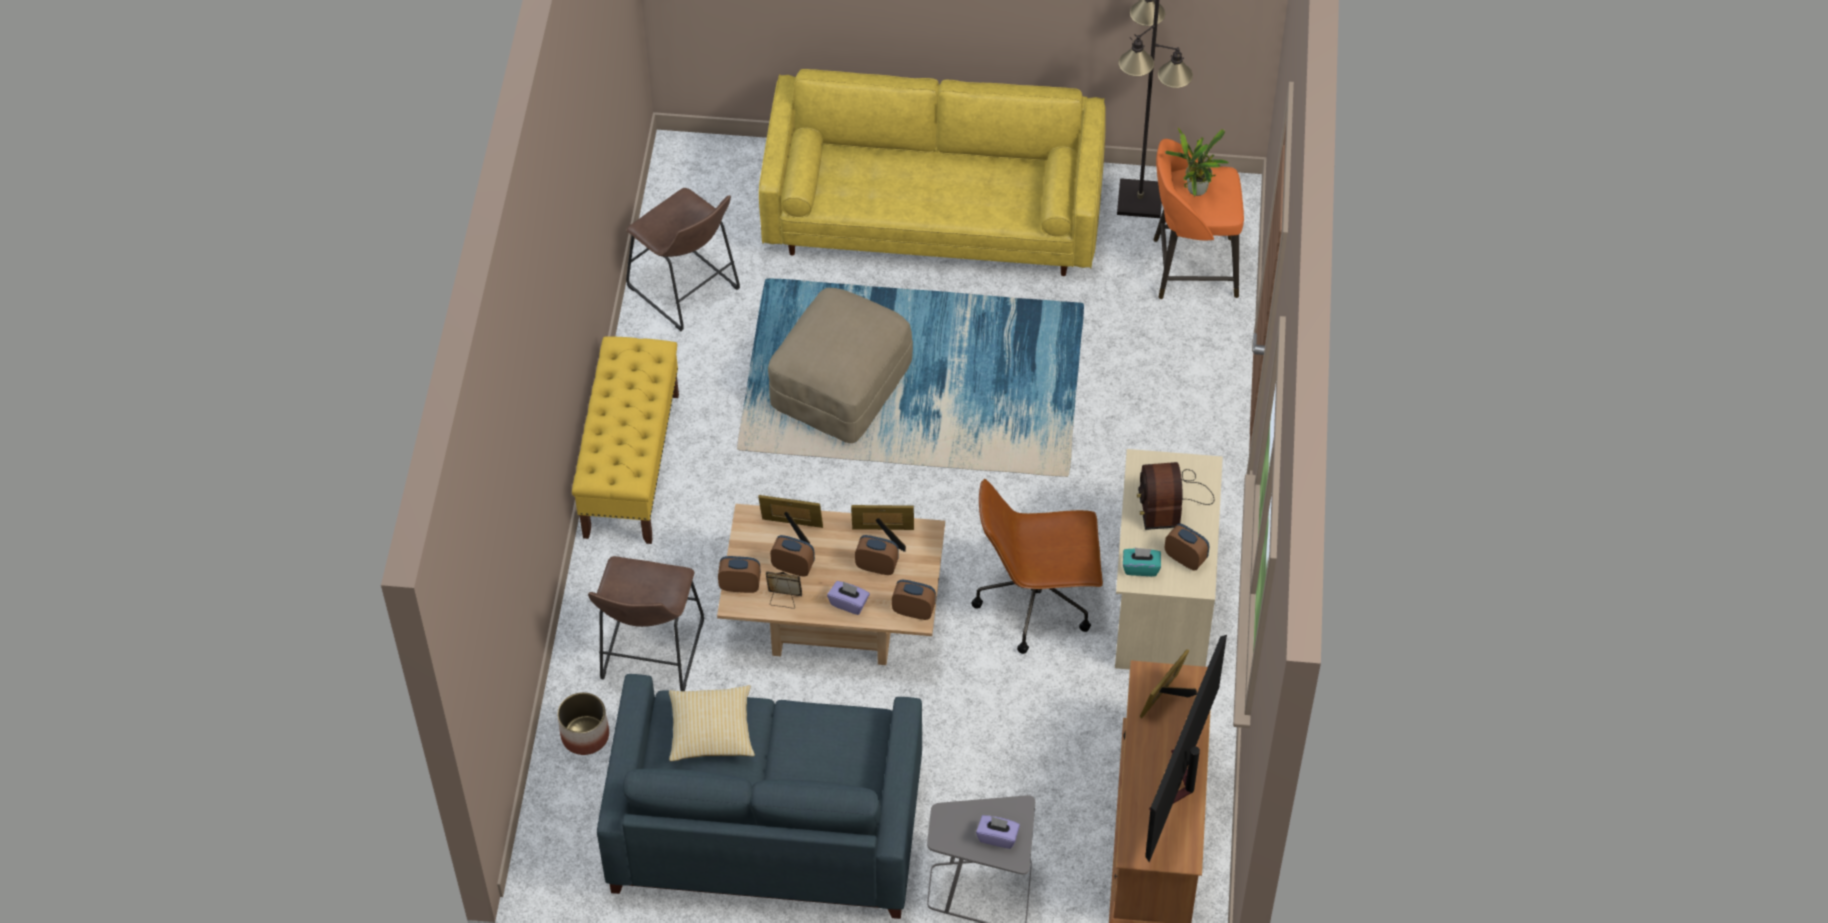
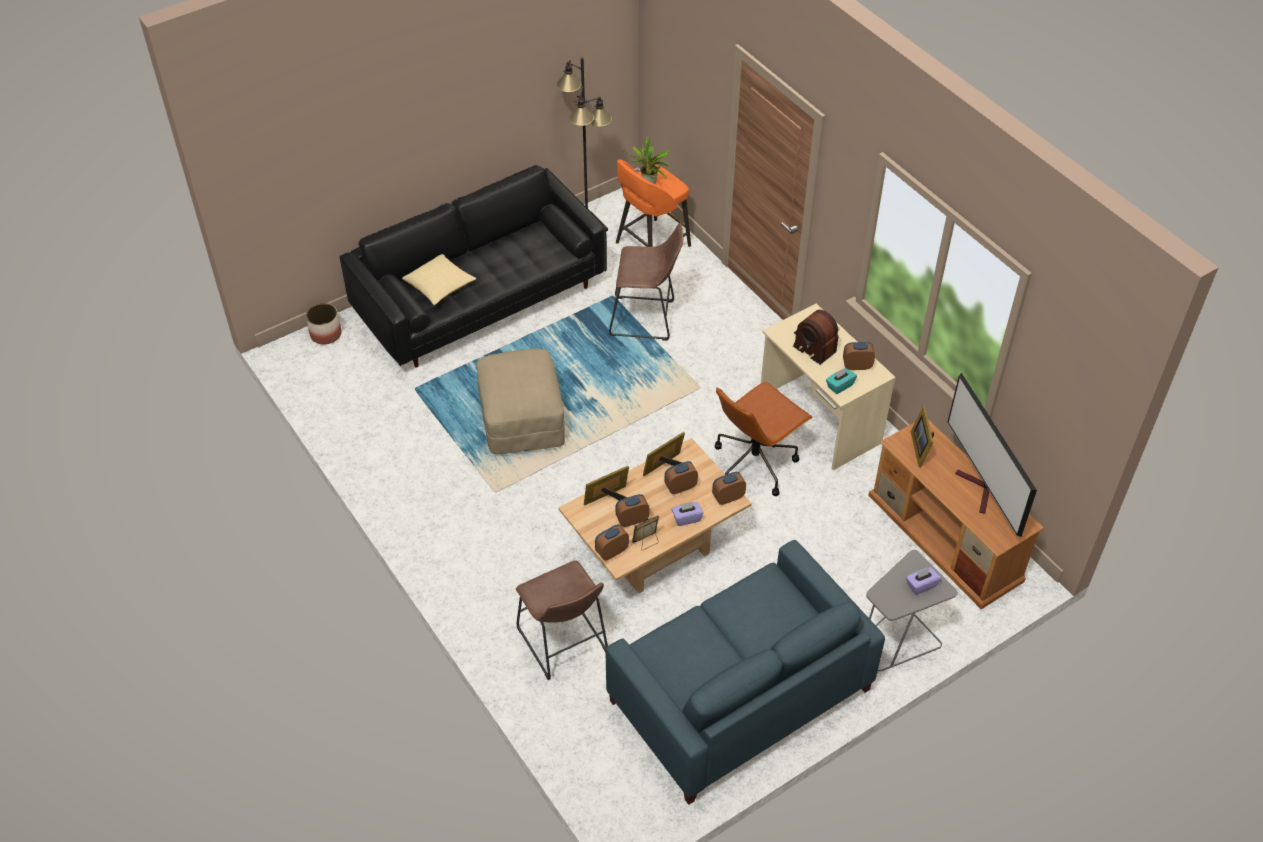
camera: 40 degrees left, 5 degrees down
(585, 735) = (573, 720): planter -> planter (326, 334)
(631, 464) = (437, 542): yellow bench -> none
(687, 292) = (372, 424): brown stool -> brown stool (646, 319)
(711, 732) = (684, 649): pillow -> pillow (439, 286)
(933, 215) = (480, 299): yellow sofa -> black sofa

